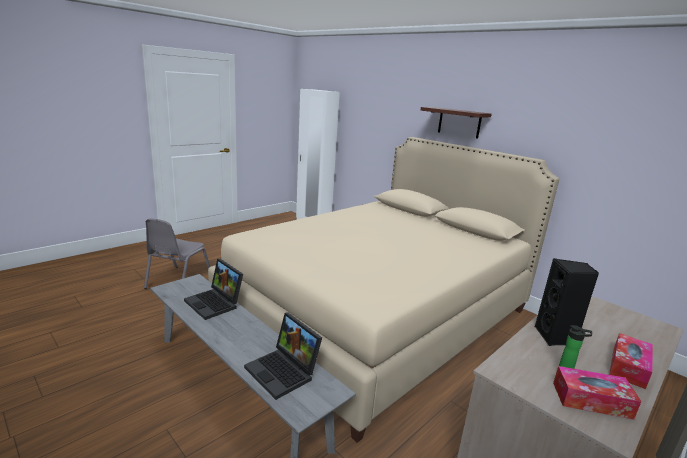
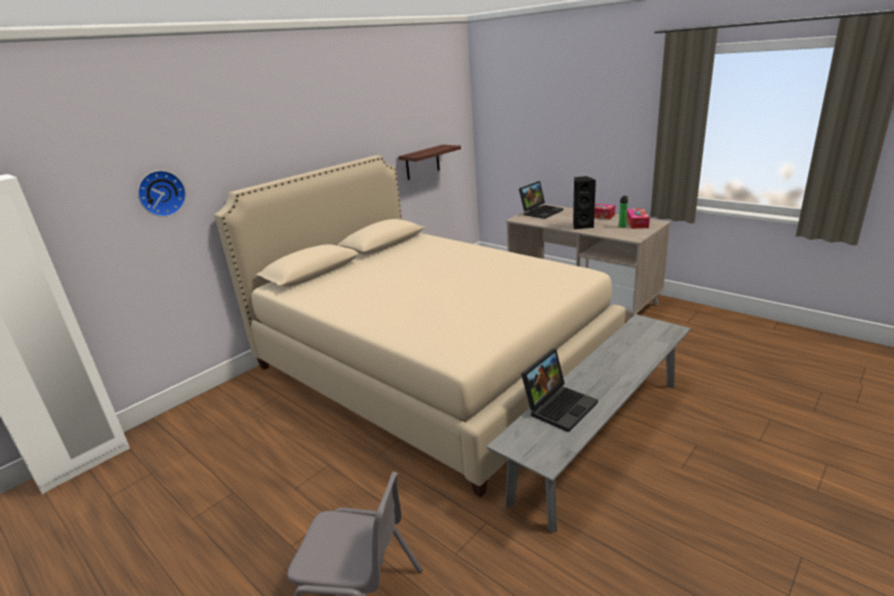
camera: 90 degrees left, 5 degrees up
(284, 372) = (638, 342): laptop -> laptop (541, 212)
(384, 123) = (160, 193): none -> wall clock
(459, 122) = (281, 149): shelf -> shelf (422, 162)

